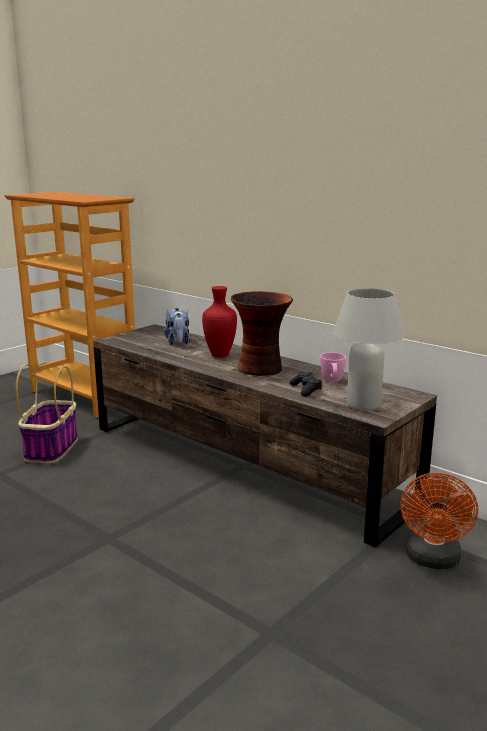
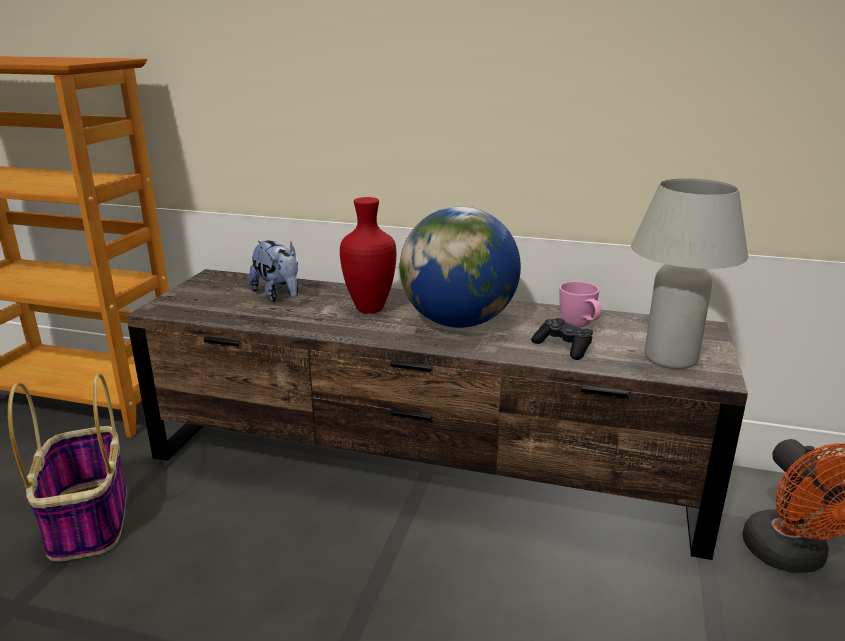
camera: 25 degrees left, 5 degrees up
(262, 369) = (458, 322): vase -> globe

